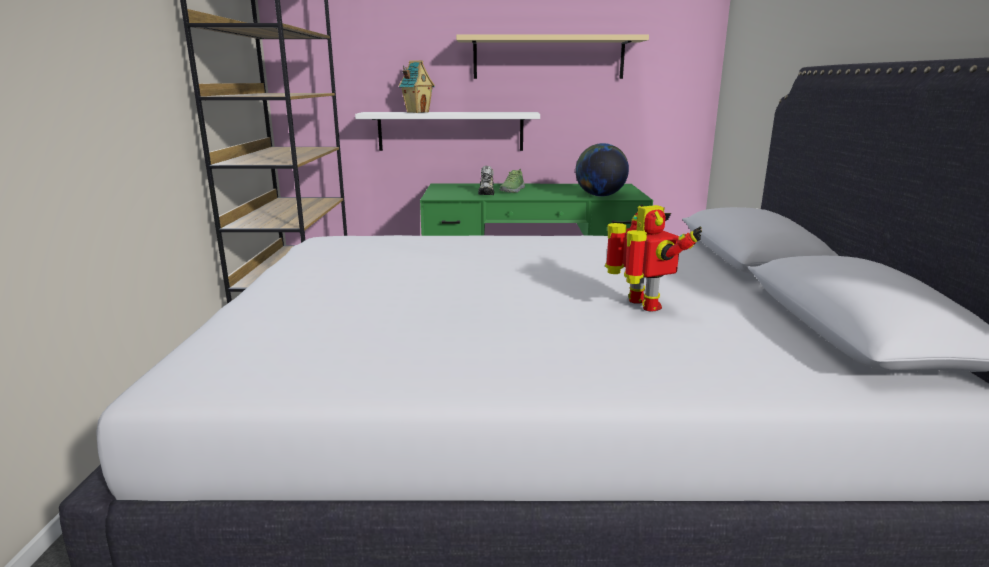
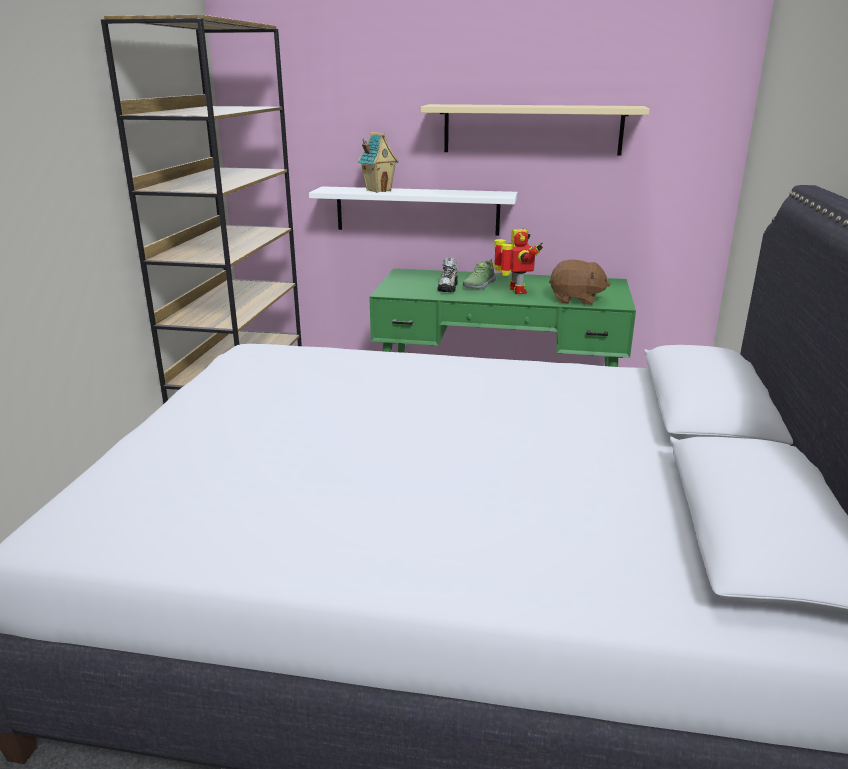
camera: 10 degrees right, 5 degrees up
(600, 196) = (576, 299): globe -> brown plush toy
(642, 305) = (535, 476): toy robot -> toy robot (516, 291)

